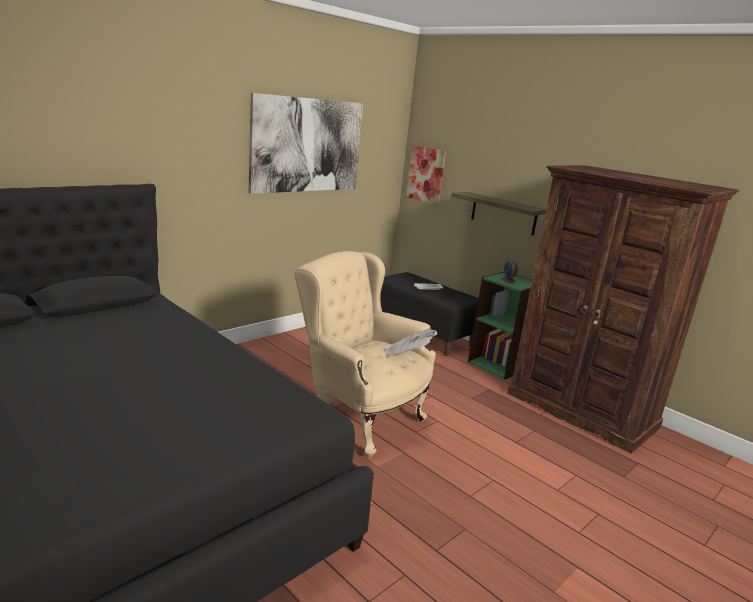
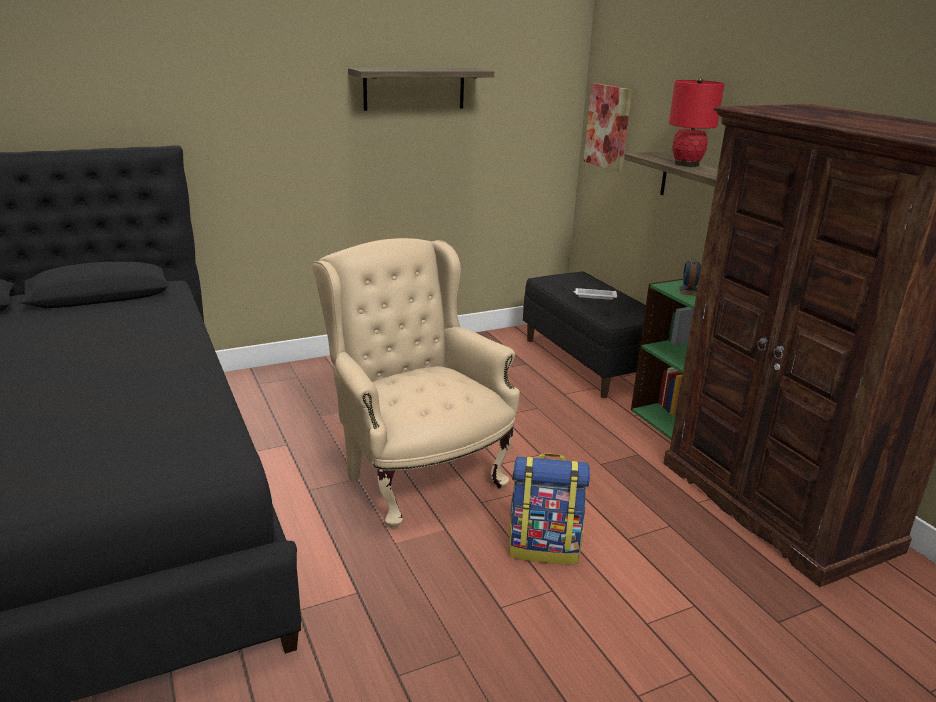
camera: 20 degrees right, 5 degrees up
(307, 145) = (414, 88): picture -> shelf
(408, 354) = (464, 390): newspaper -> none
(472, 454) = (544, 547): none -> backpack
(497, 200) = (686, 164): none -> red table lamp

